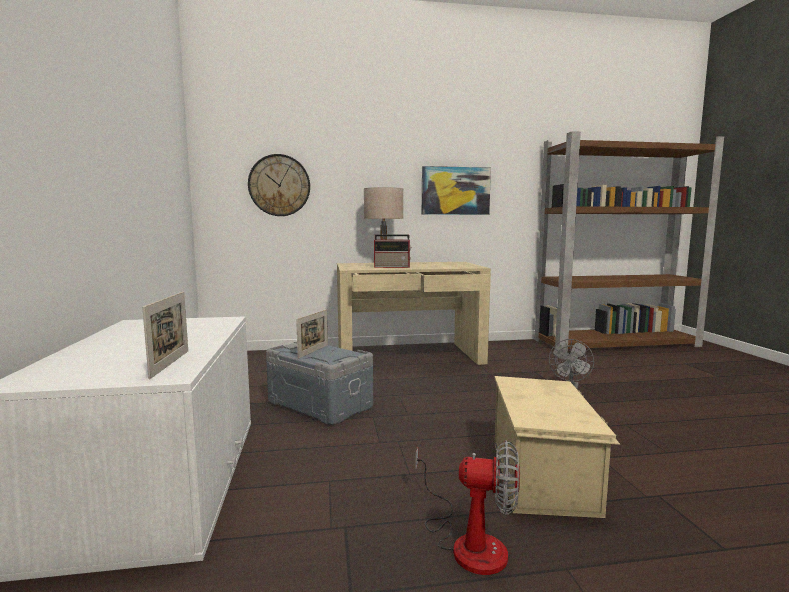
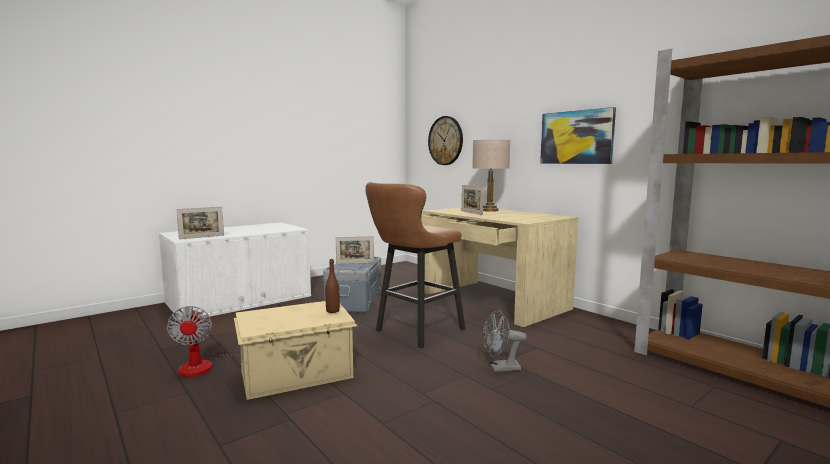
camera: 60 degrees right, 0 degrees up
(393, 267) = (471, 213): radio -> picture frame
(462, 399) = (413, 332): none -> brown stool
(538, 383) = (332, 311): none -> brown bottle

